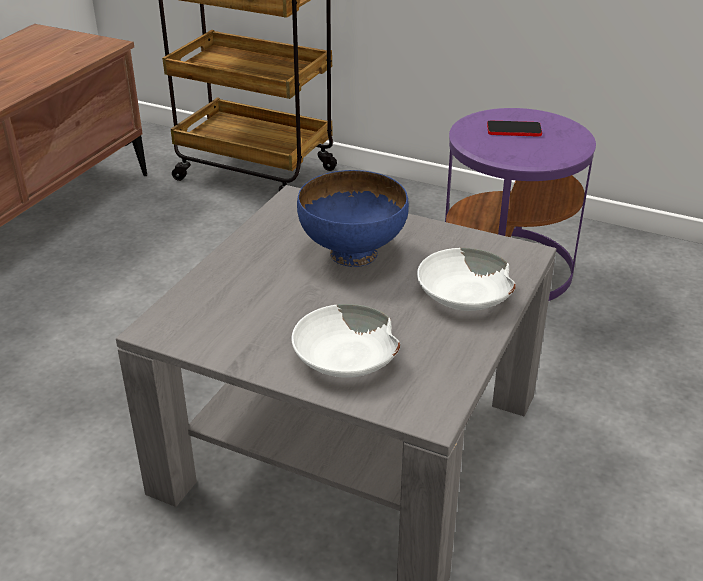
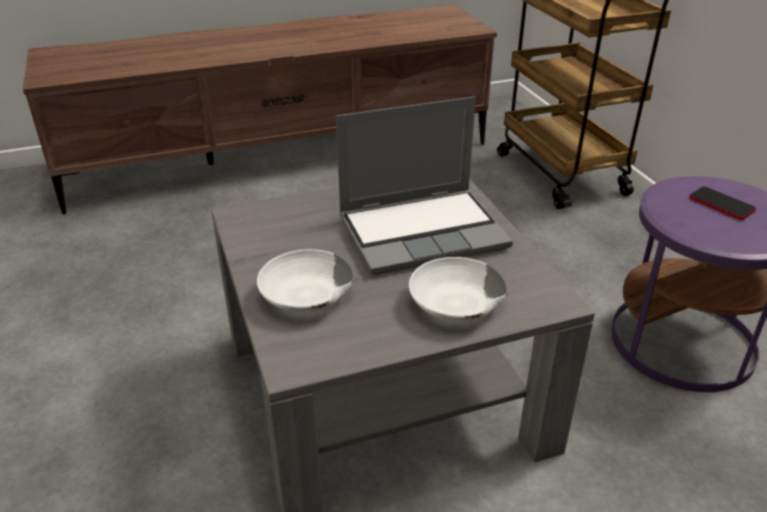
camera: 45 degrees right, 0 degrees up
(352, 253) = (423, 232): blue bowl -> laptop

